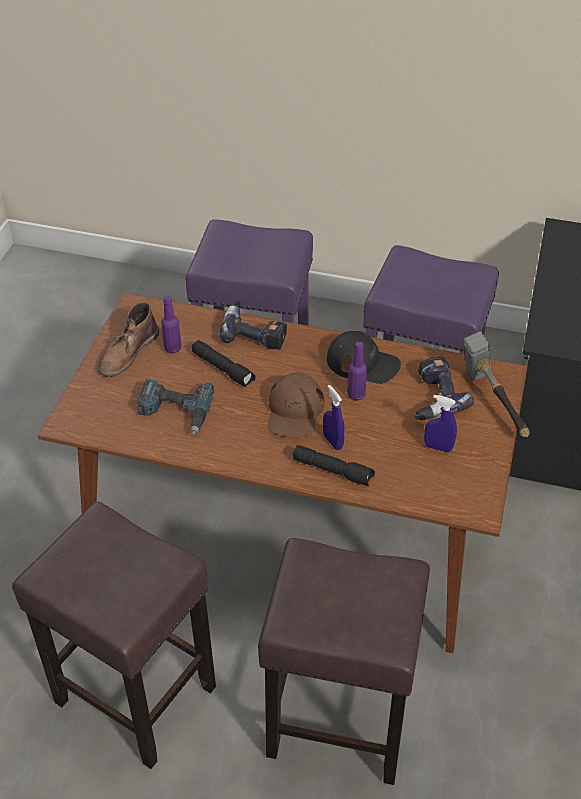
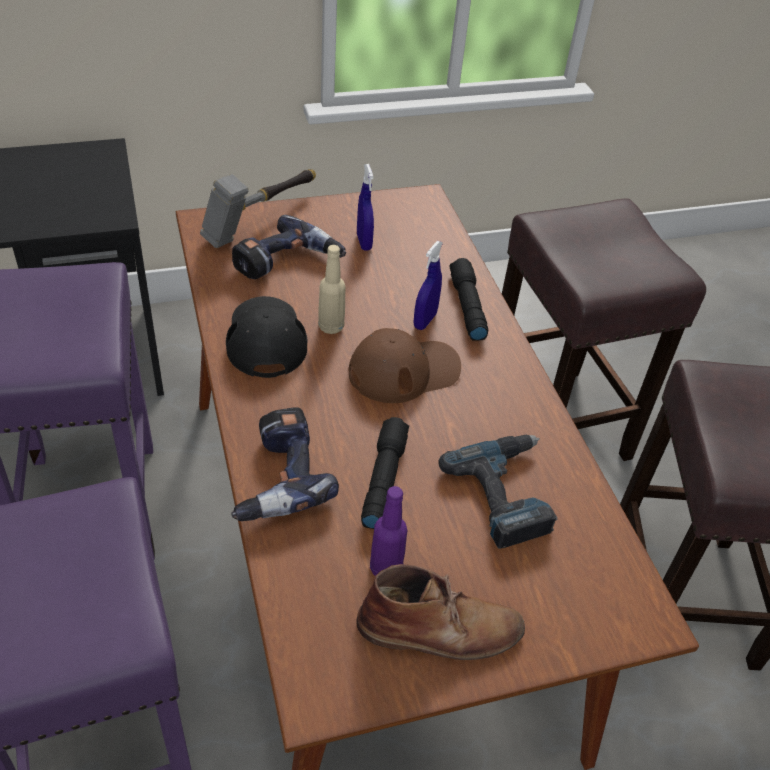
camera: 125 degrees left, 0 degrees up
(356, 395) = (331, 327): purple bottle -> beige bottle

